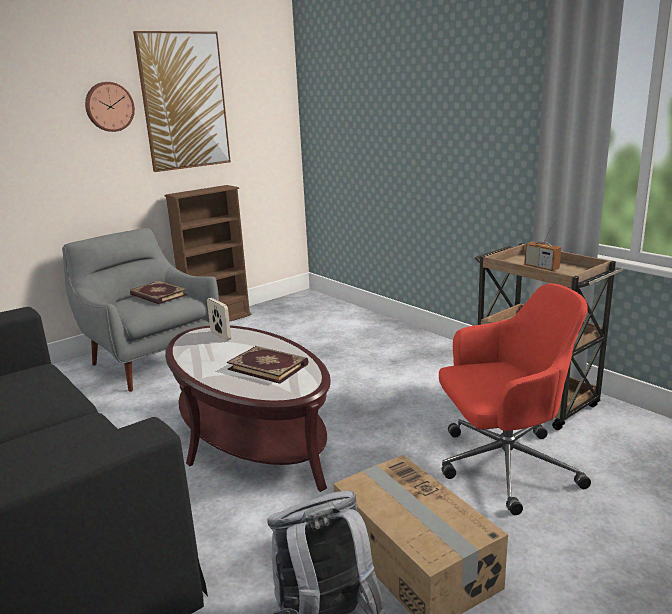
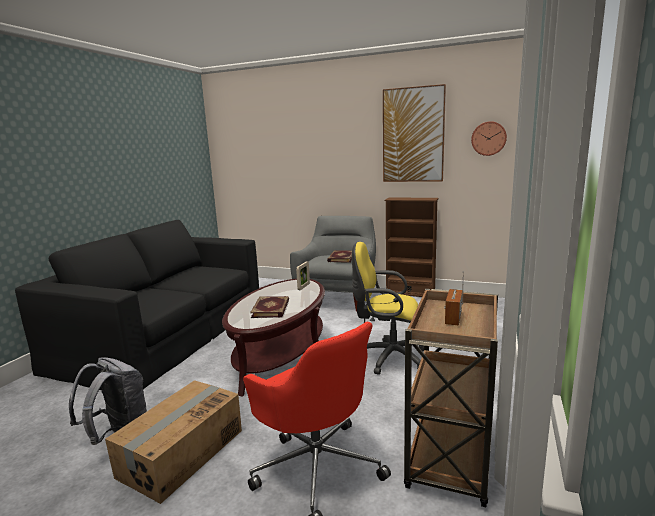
camera: 60 degrees right, 5 degrees down
(109, 106) = (361, 138): wall clock -> wall clock (488, 138)
(347, 376) = (388, 357): none -> yellow office chair

